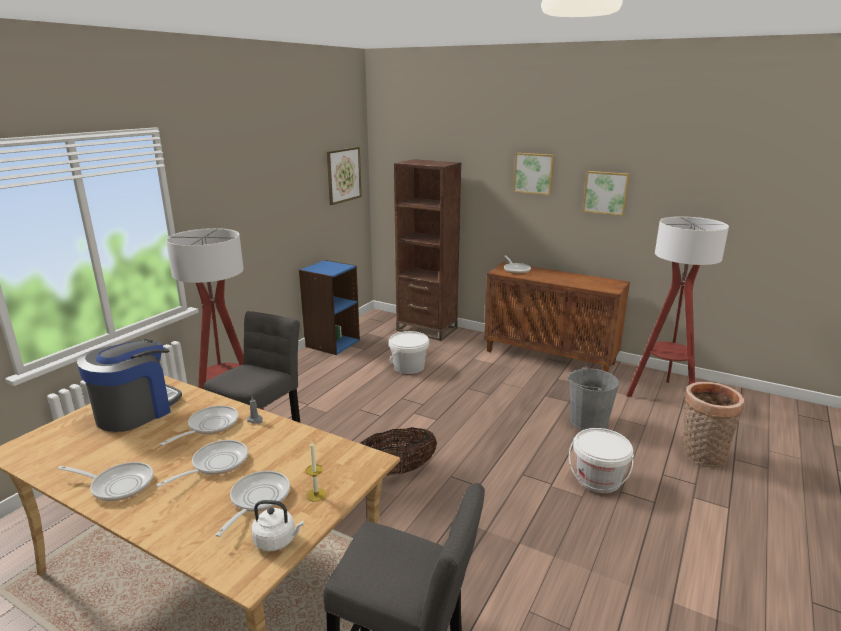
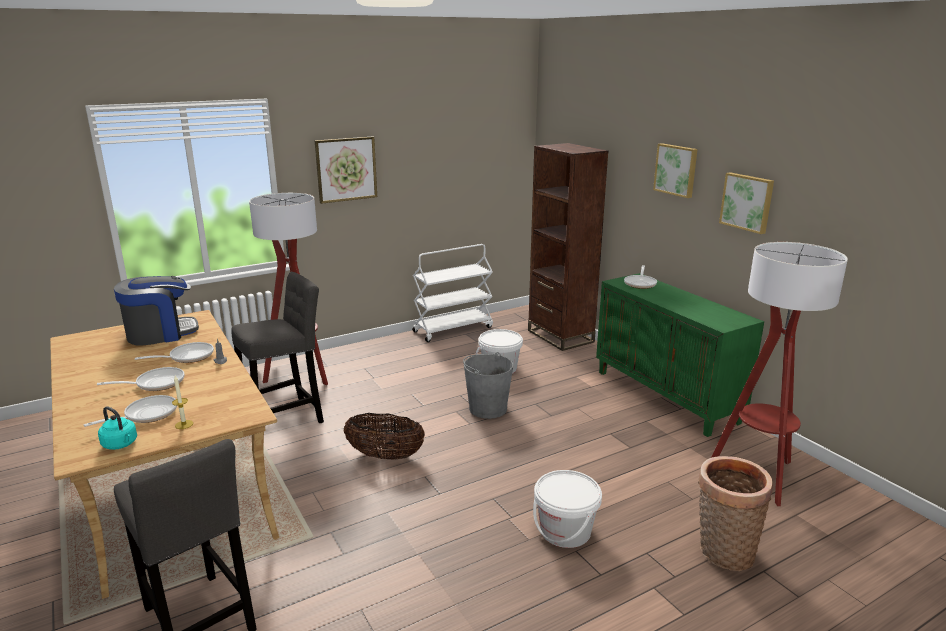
camera: 30 degrees right, 0 degrees up
(118, 485) = (89, 378): frying pan -> none
(277, 541) = (121, 444): white kettle -> turquoise kettle
(332, 343) = (453, 329): blue bookcase -> white cart
(343, 175) = (495, 154): picture -> picture (346, 169)
(550, 357) = (666, 396): brown cabinet -> green cabinet
(588, 422) = (626, 474): grey bucket -> grey bucket (487, 408)

